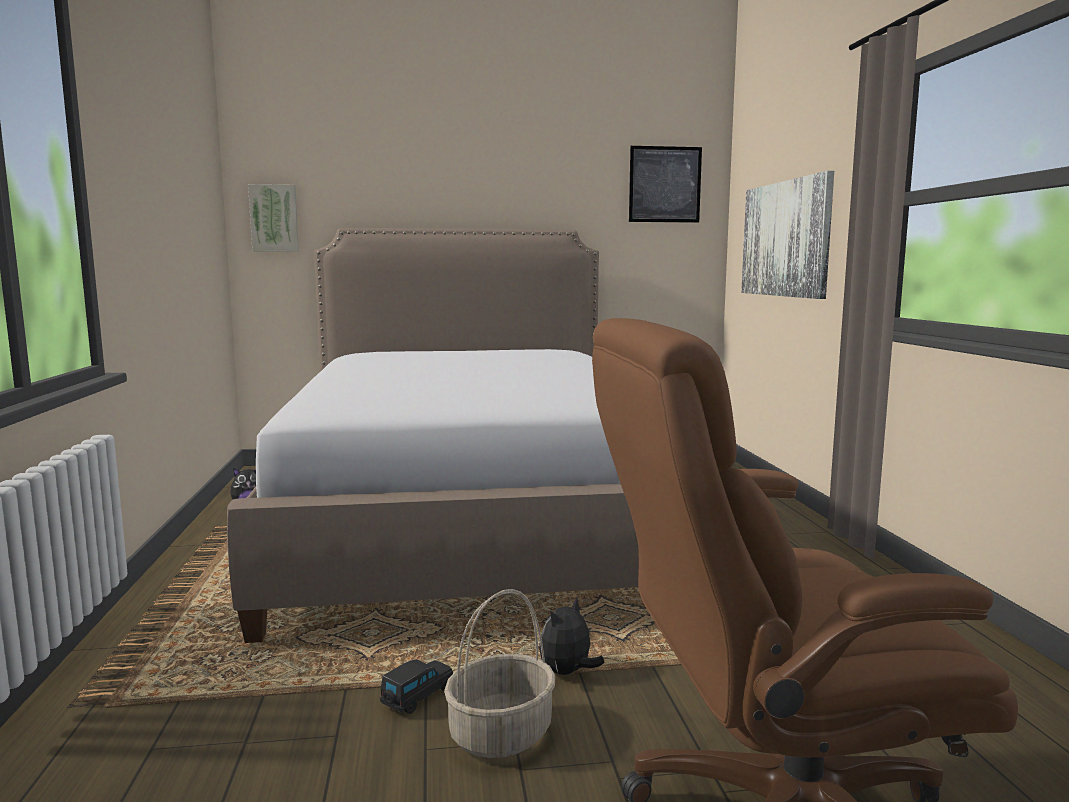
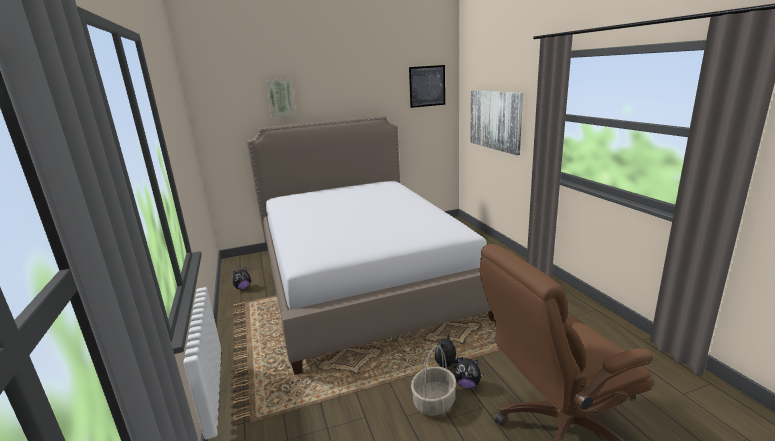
camera: 10 degrees left, 10 degrees up
(274, 218) = (221, 125): picture -> picture (281, 98)
(417, 697) = (389, 390): black toy car -> none
(594, 713) = (467, 384): none -> plush toy

